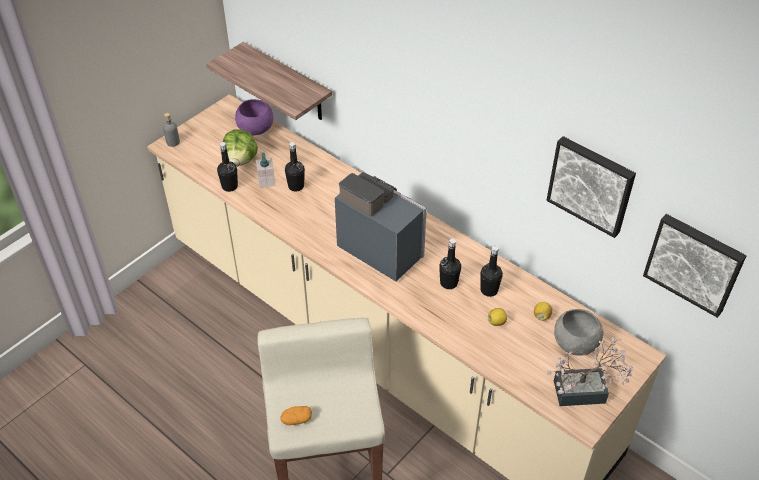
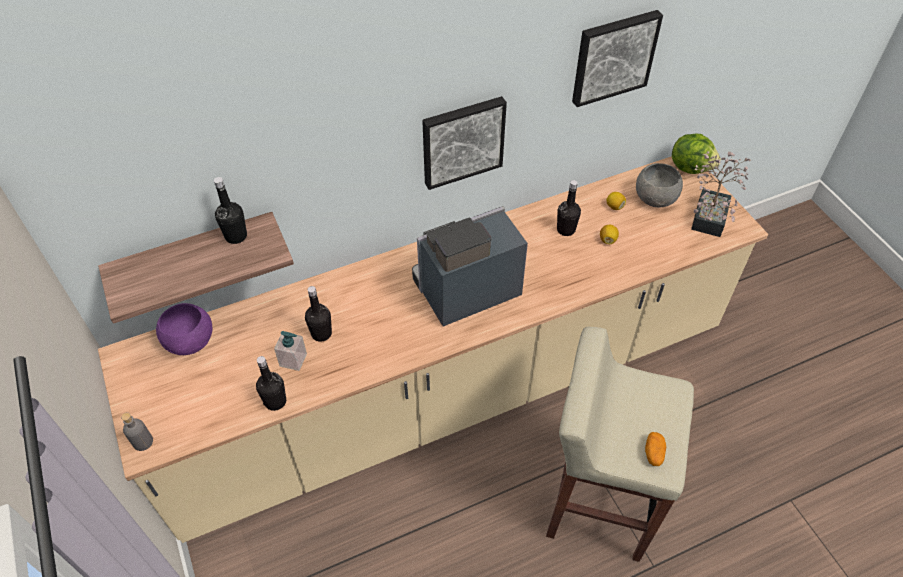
camera: 65 degrees left, 5 degrees up
(241, 160) = (237, 375): lettuce -> lettuce (691, 167)
(448, 283) = (541, 255): black bottle -> black bottle (236, 236)
(694, 263) = (708, 50): picture -> picture (462, 141)

